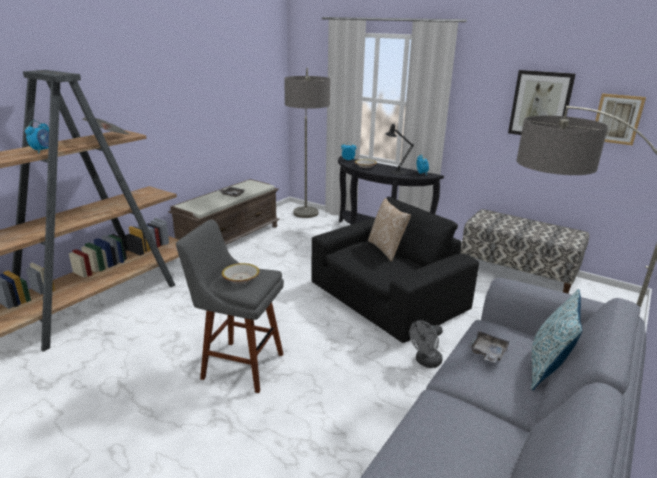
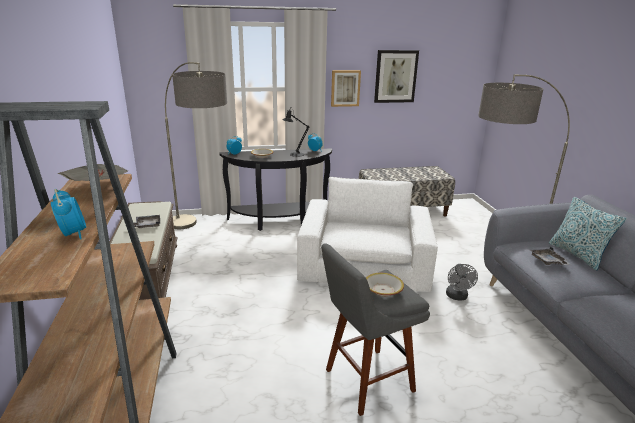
camera: 45 degrees left, 0 degrees up
(386, 249) = (360, 223): pillow -> none
(386, 297) = (364, 265): black armchair -> white armchair
(617, 119) = (446, 81): picture -> picture (345, 88)

